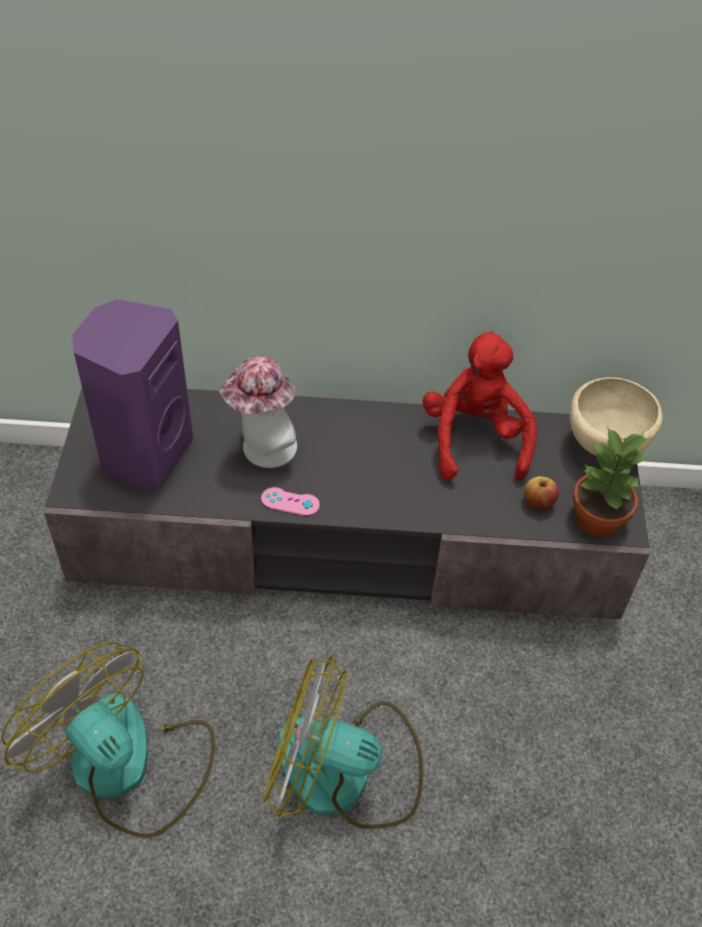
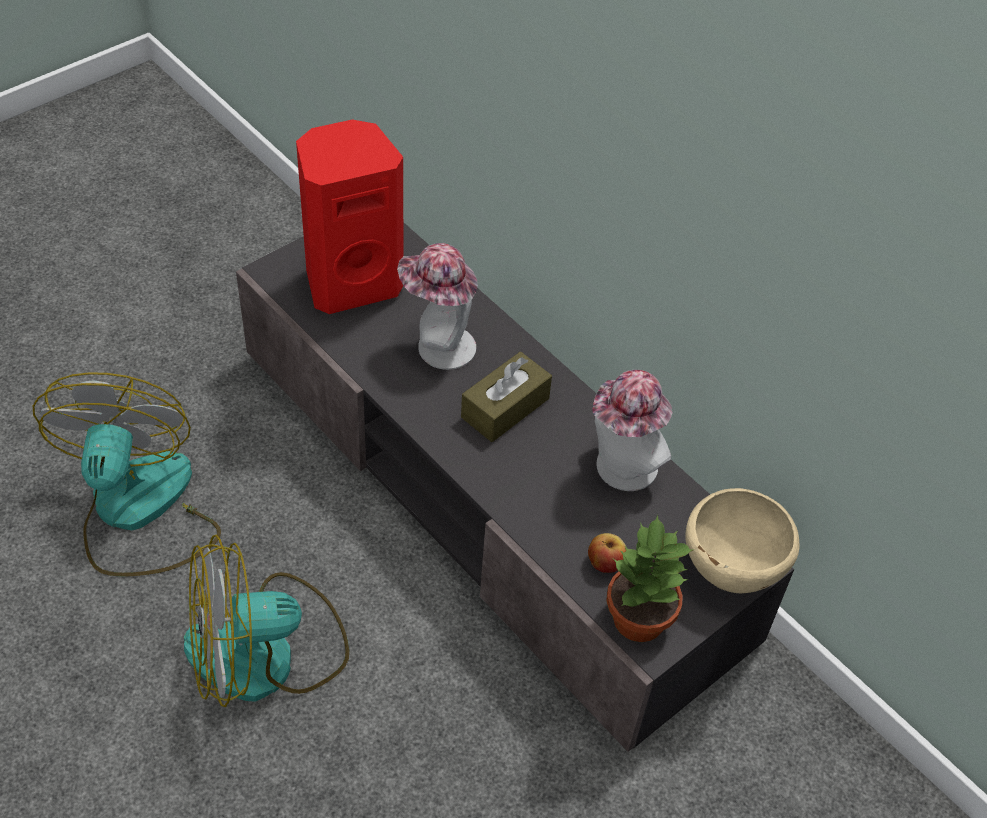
camera: 45 degrees right, 0 degrees up
(144, 453) = (351, 282): purple speaker -> red speaker
(290, 502) = (408, 399): pink game controller -> none
(345, 773) = (266, 653): fan -> fan turned 75 degrees counterclockwise
(358, 456) = (505, 408): none -> brown tissue box
(474, 439) = (620, 471): red plush toy -> hat

